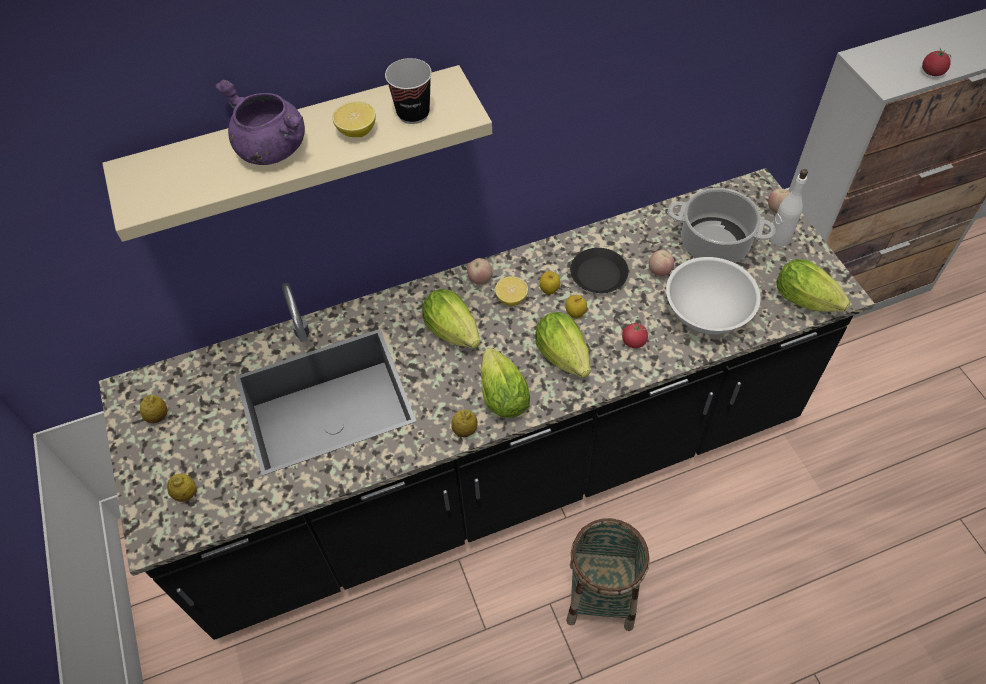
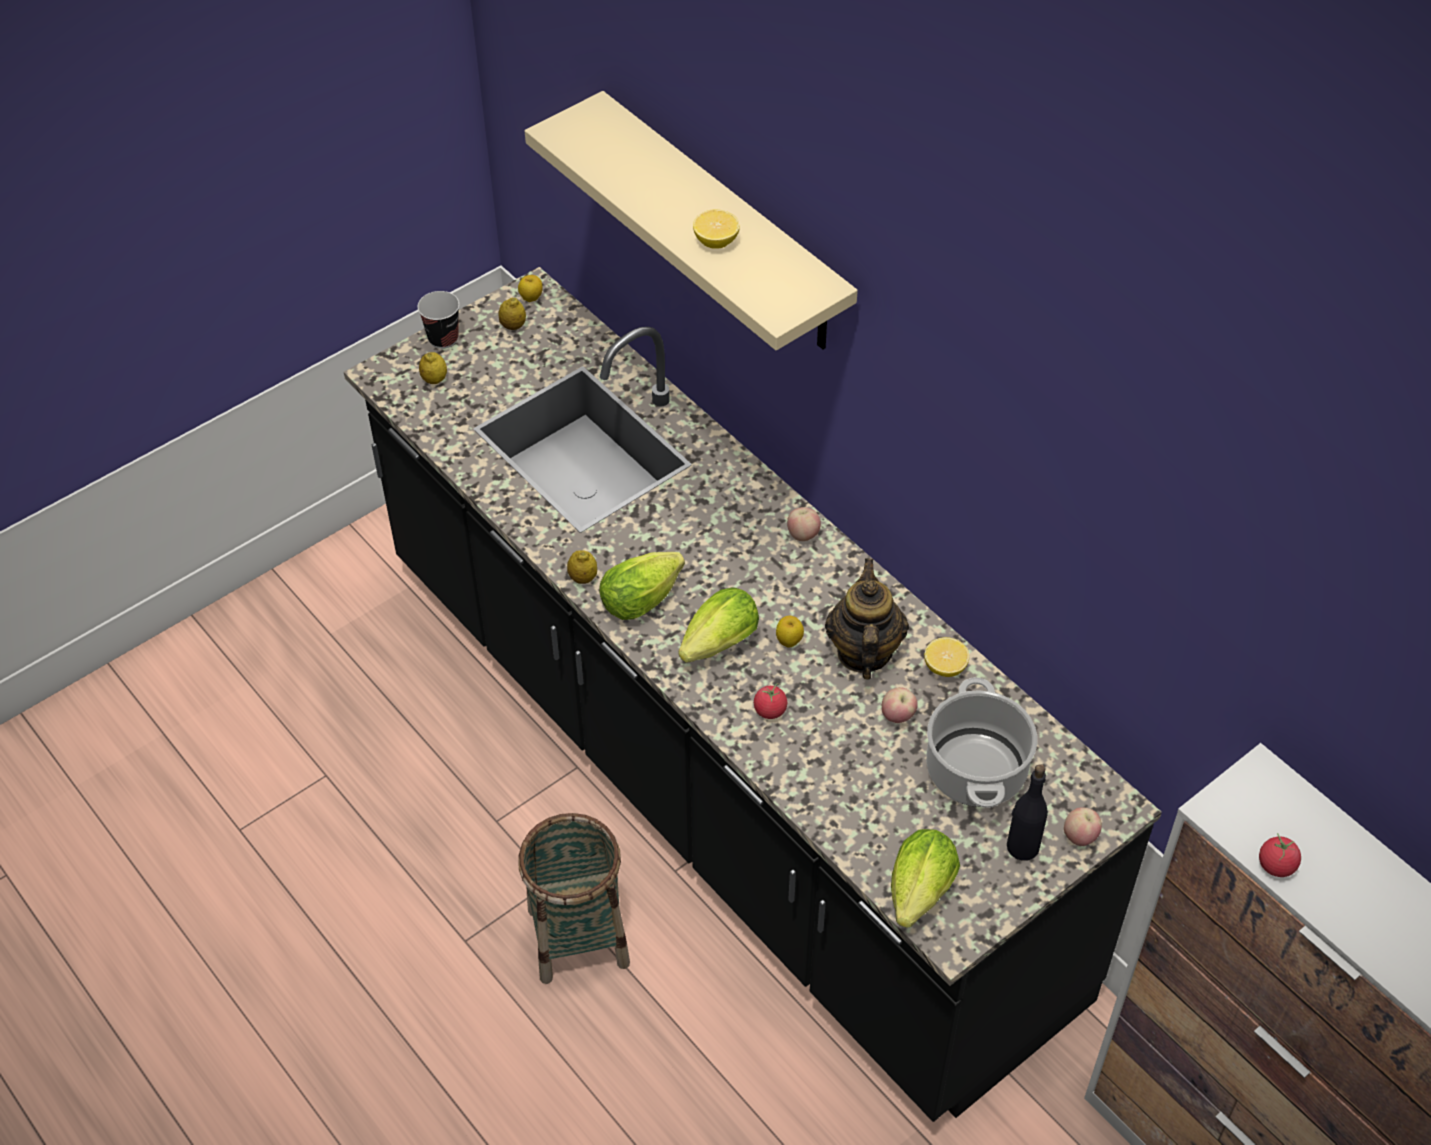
camera: 70 degrees right, 5 degrees down
(270, 149) = (664, 190): purple cooking pot -> none
(413, 113) = (760, 274): cup -> cup (443, 338)
(455, 334) = (711, 533): lettuce -> none
(511, 298) = (786, 573): lemon -> lemon (945, 667)
(549, 290) = (815, 607): apple -> apple (531, 299)
(599, 274) = (863, 652): black plate -> teapot
(706, 312) = (849, 780): white bowl -> none
(779, 238) = (1022, 846): white bottle -> black bottle

